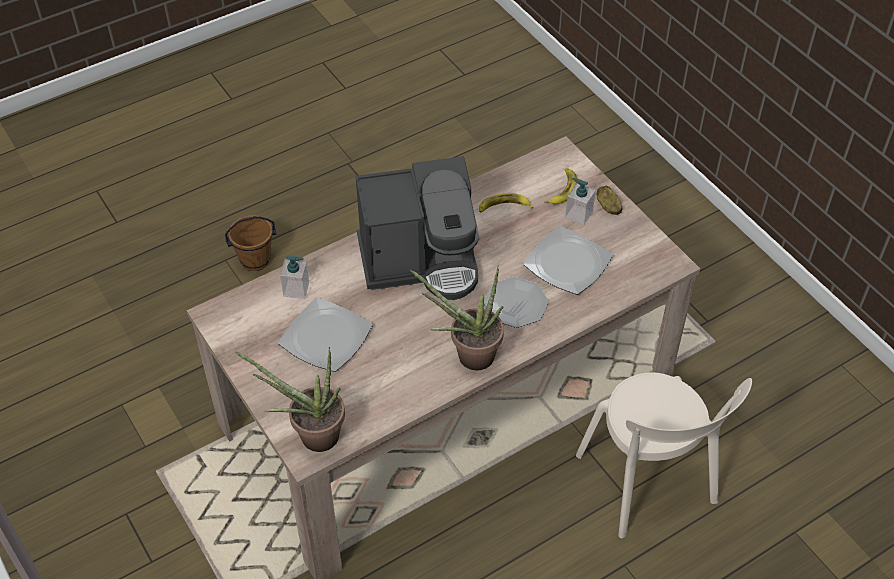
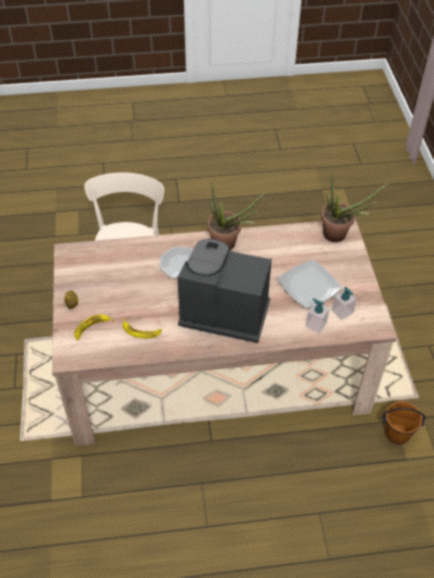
camera: 155 degrees left, 0 degrees up
(255, 261) = (304, 546): brown bucket -> brown bucket (397, 434)
(567, 262) = (129, 276): plate -> none
(578, 214) = (96, 305): soap dispenser -> soap dispenser (342, 311)

